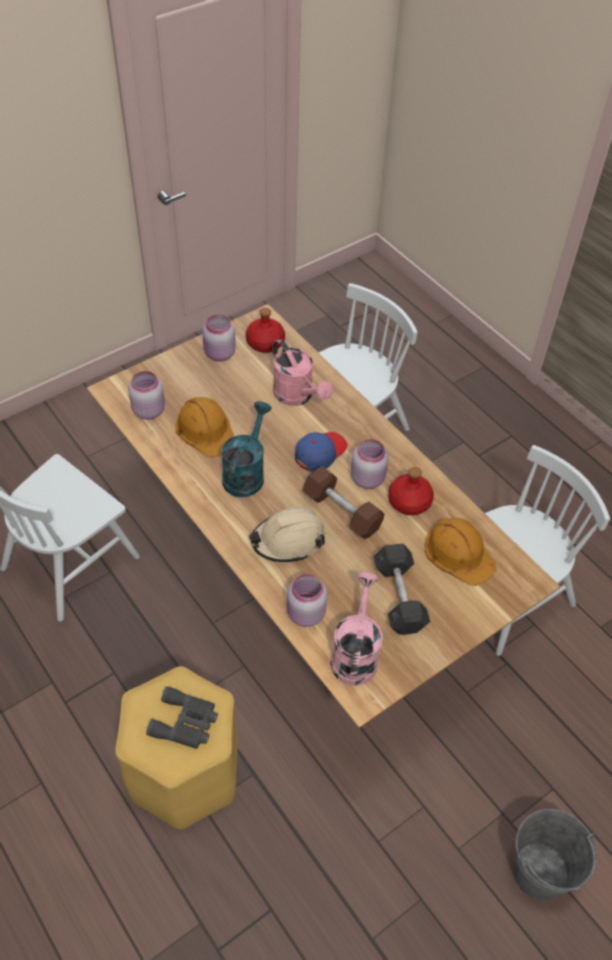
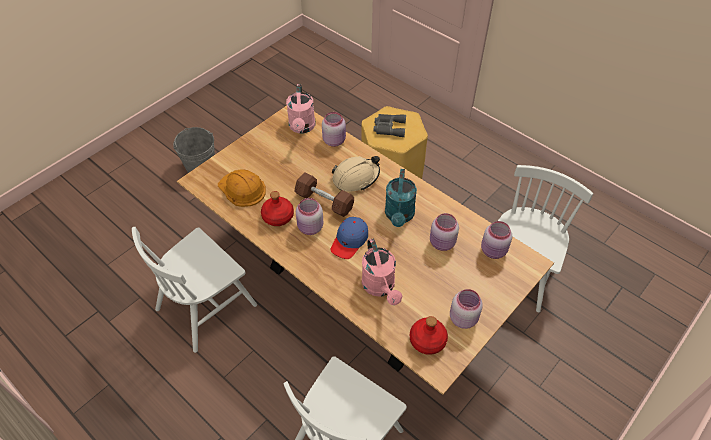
camera: 170 degrees right, 0 degrees up
(206, 429) = (442, 243): orange hard hat -> pink jar
(298, 396) = (380, 287): pink watering can -> pink watering can turned 150 degrees counterclockwise
(399, 597) = (279, 158): grey dumbbell -> none

